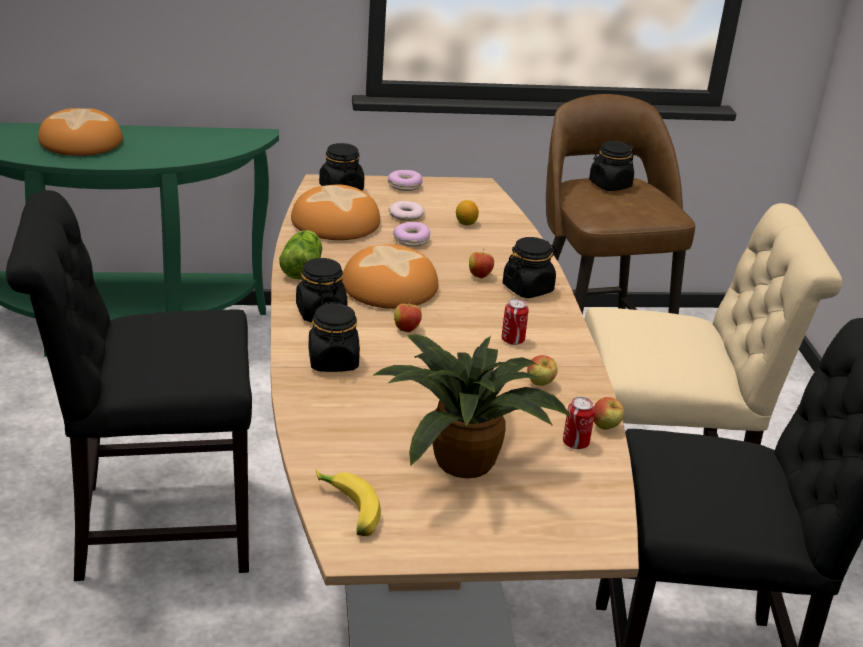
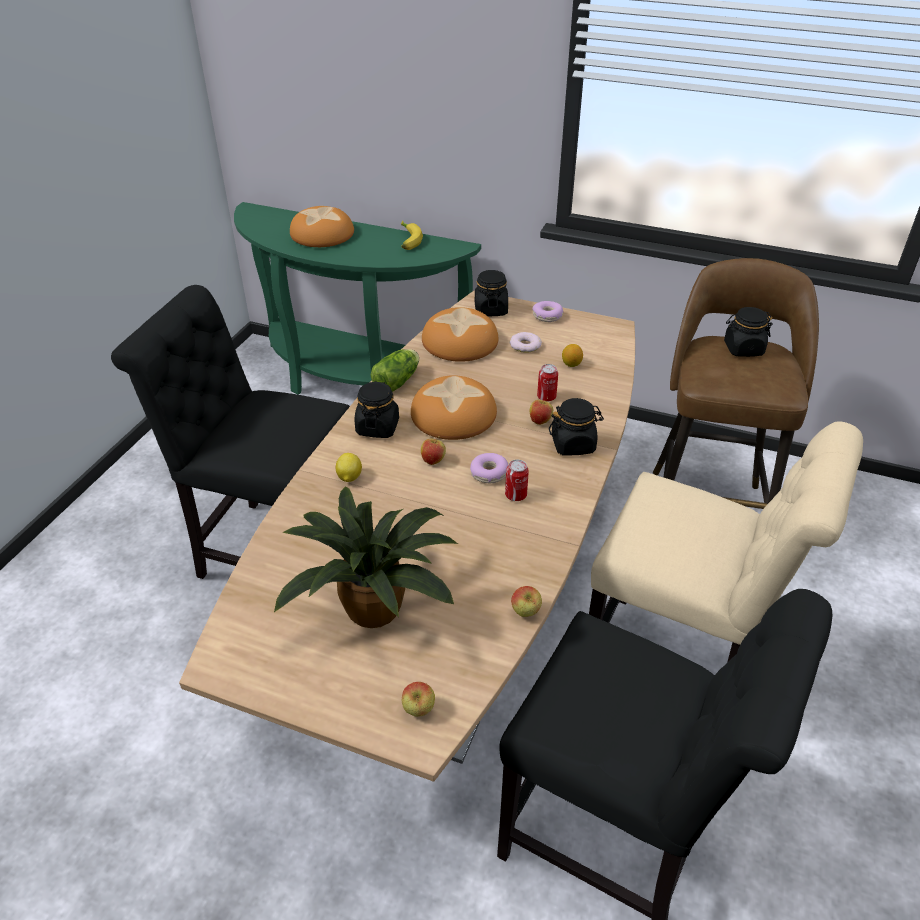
camera: 30 degrees right, 10 degrees up
(333, 361) = (349, 477): black jar -> lemon
(346, 511) = (242, 626): banana -> banana (407, 240)
(411, 240) = (509, 372): donut -> donut (489, 473)
(540, 384) = (503, 548): apple -> apple (419, 710)
(575, 443) = (484, 620): can -> can (546, 397)

